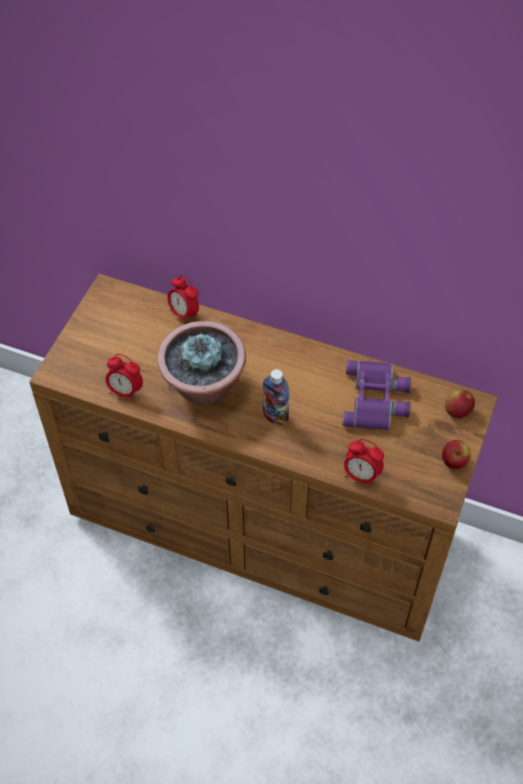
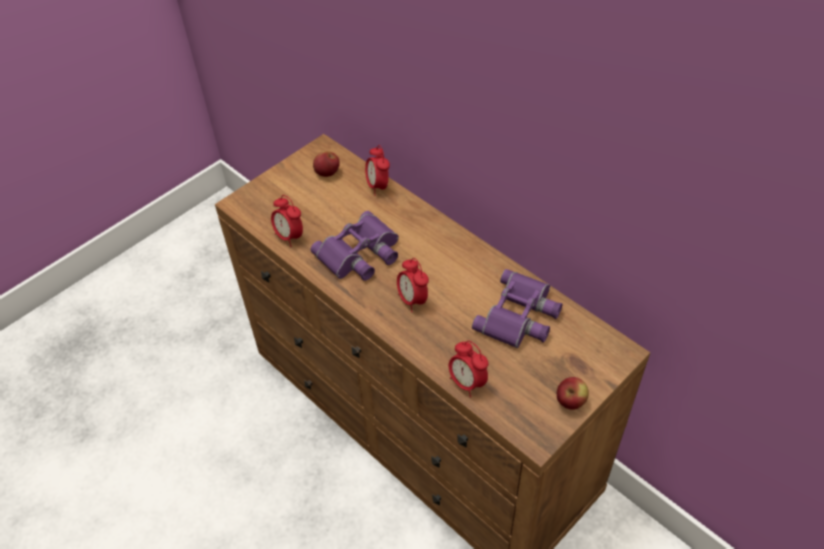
camera: 25 degrees right, 5 degrees down
(204, 387) = (360, 254): potted plant -> purple binoculars
(275, 416) = (412, 300): bottle -> alarm clock
(457, 411) = (599, 353): apple -> apple (327, 173)

